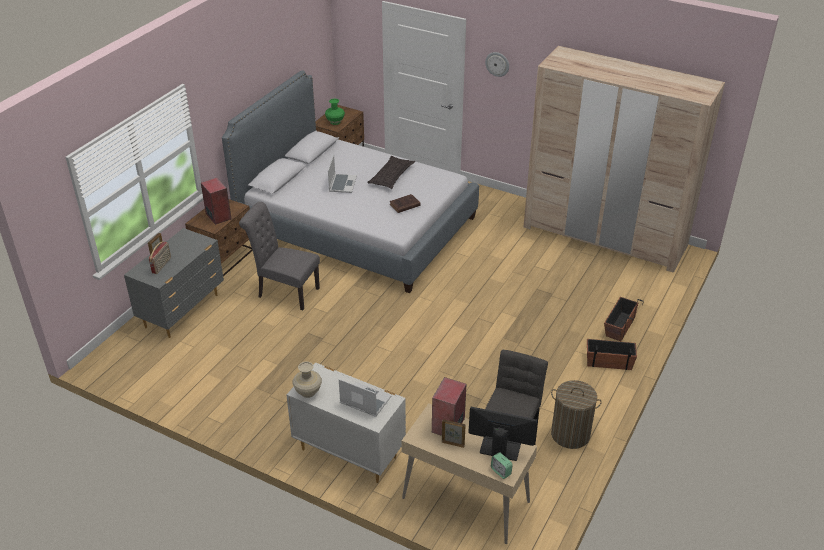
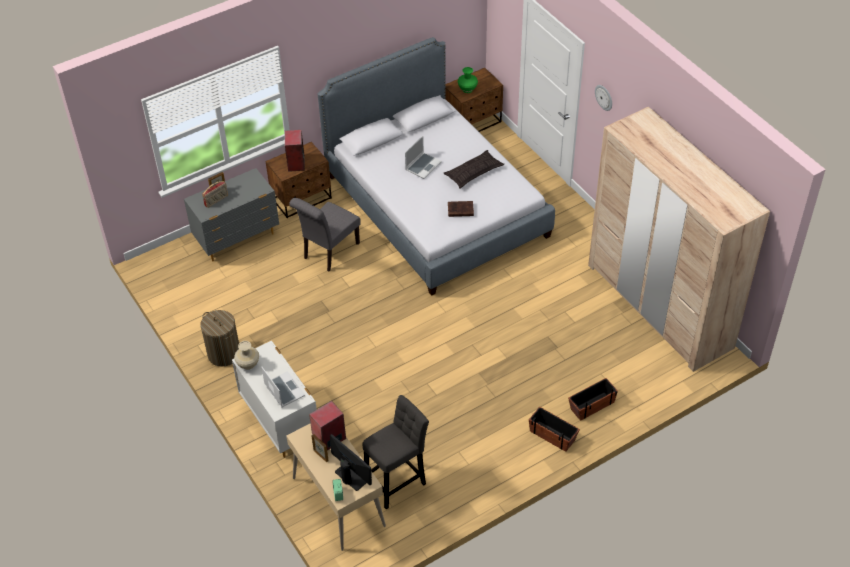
camera: 30 degrees right, 10 degrees up
(285, 292) = (328, 252): grey chair -> grey chair turned 105 degrees counterclockwise
(570, 434) = (463, 486): laundry basket -> laundry basket (224, 353)

